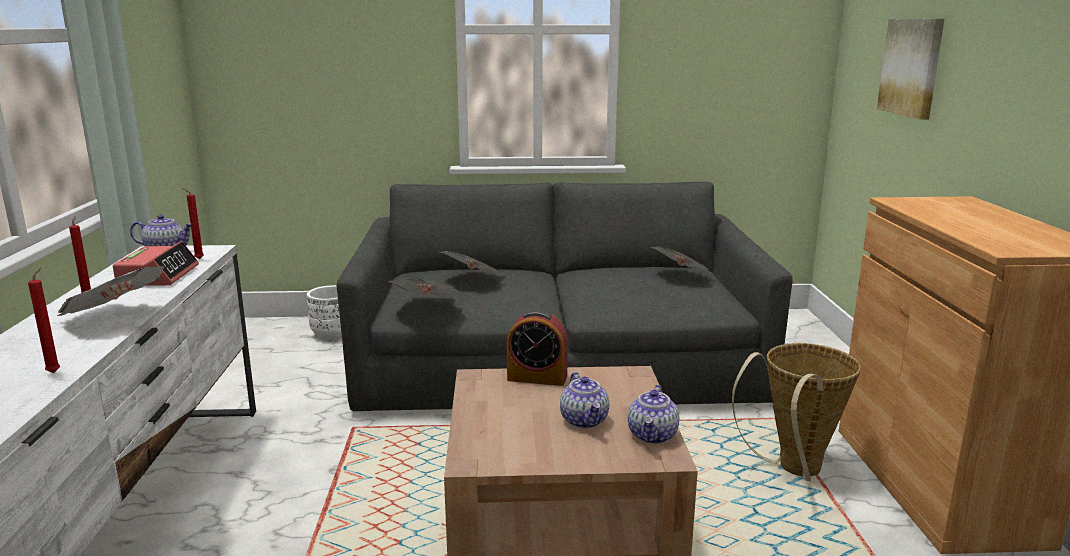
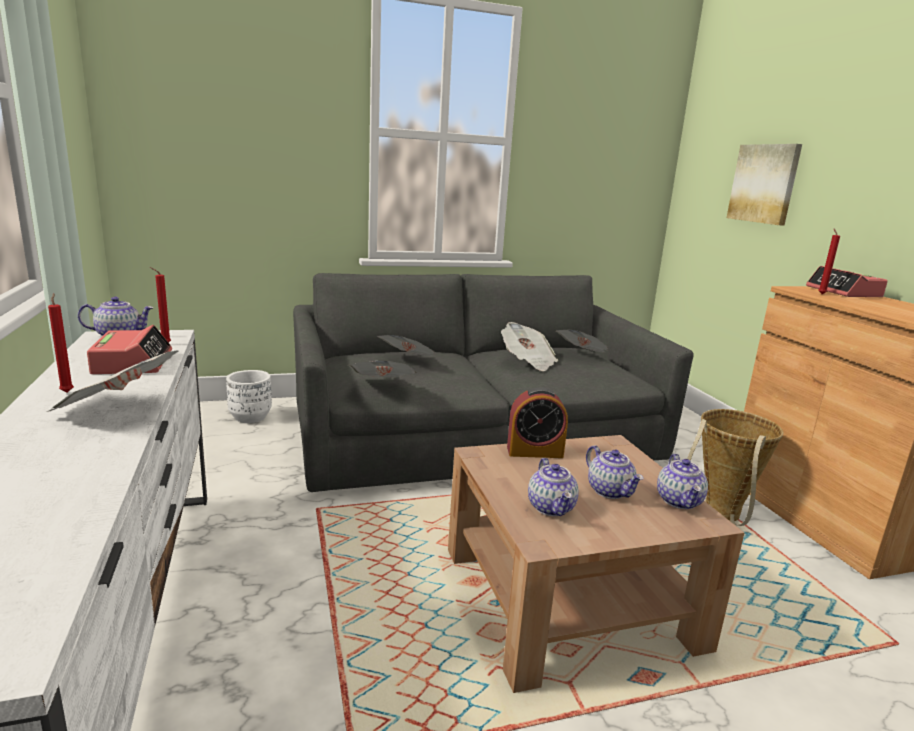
camera: 15 degrees left, 0 degrees up
(55, 372) = (91, 483): red candle -> red candle (821, 294)
(508, 432) = (552, 508): none -> teapot
(610, 282) = (528, 362): none -> newspaper
(958, 205) = (843, 292): none -> alarm clock

